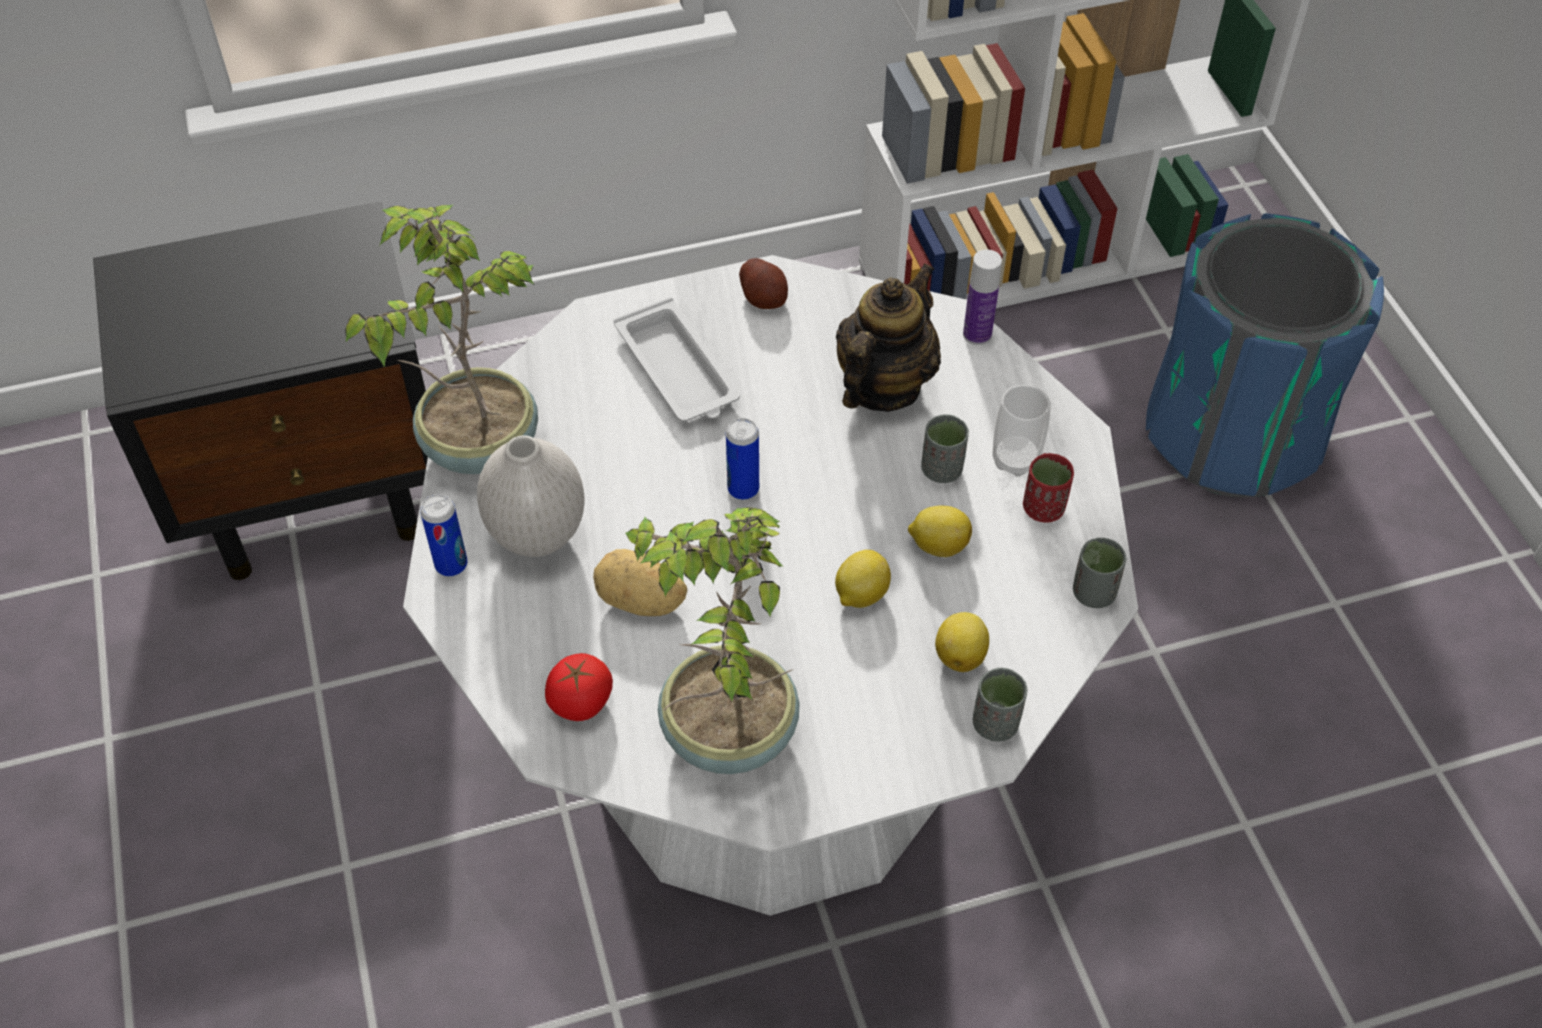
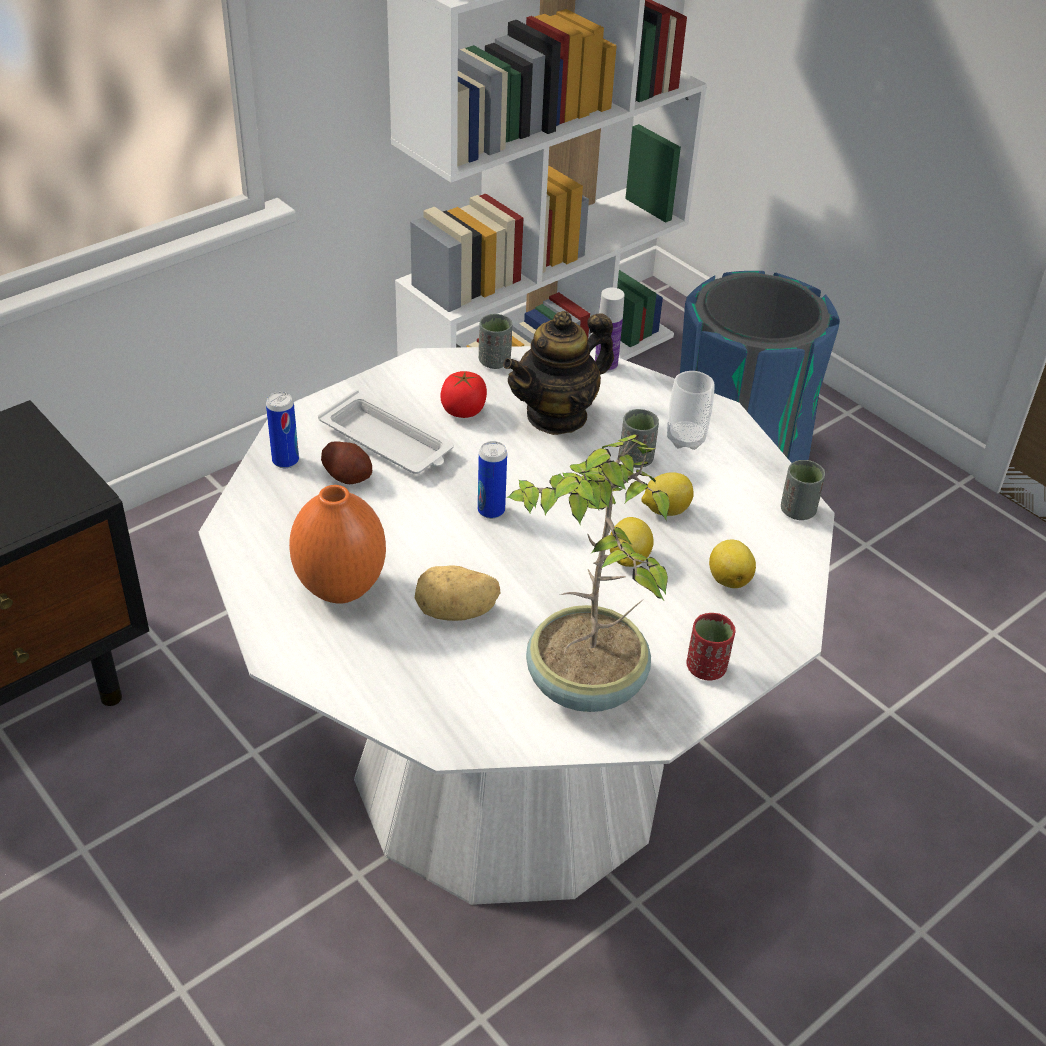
camera: 25 degrees left, 10 degrees down
(451, 565) = (276, 630): can -> can (285, 461)
(478, 445) = (248, 535): potted plant -> none
(539, 538) = (342, 589): white vase -> orange vase
(581, 702) = (450, 699): tomato -> tomato (463, 410)
(764, 298) = (427, 378): potato -> potato (348, 476)
(883, 387) = (557, 415): teapot -> teapot turned 135 degrees counterclockwise
(995, 724) = (784, 617): grey cup -> grey cup (494, 361)
(1043, 509) = (726, 466): red cup -> red cup (706, 668)

